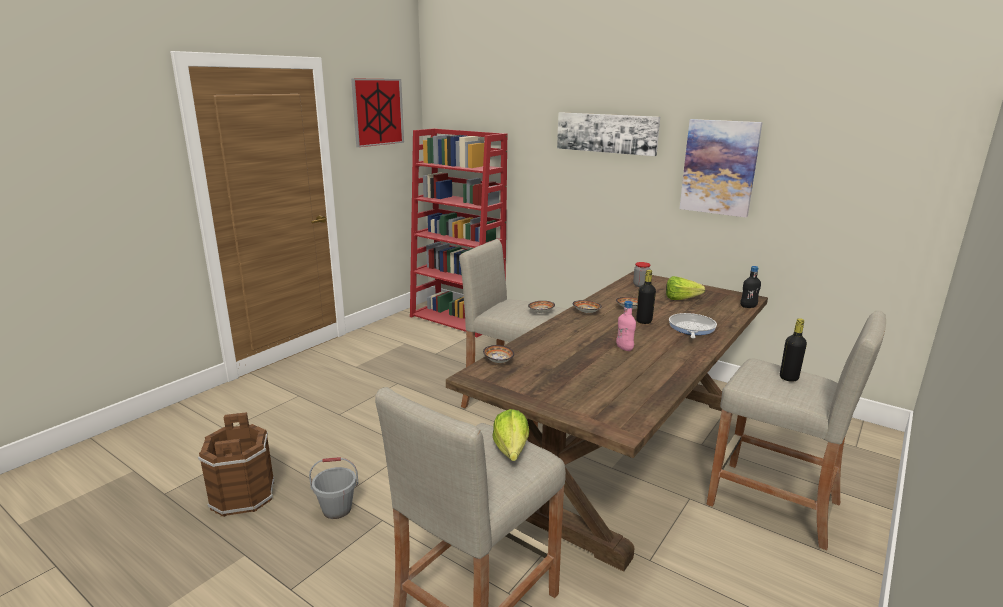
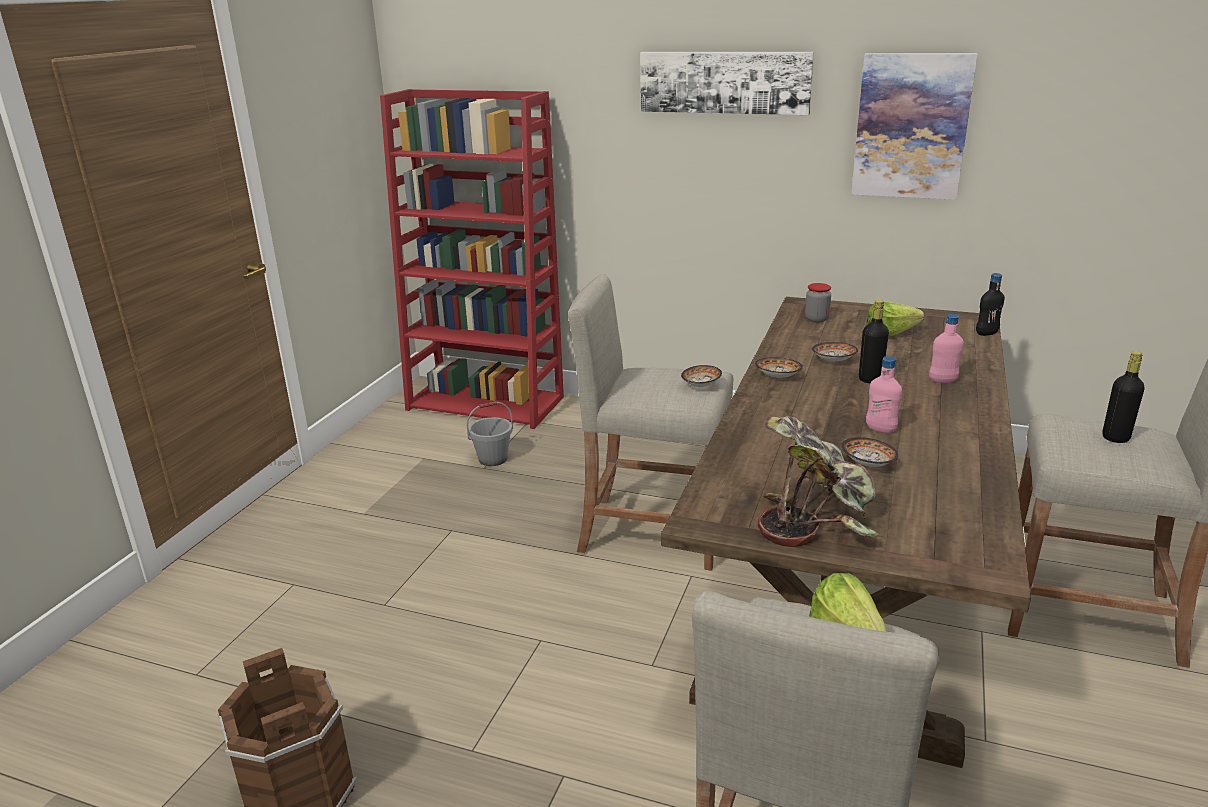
camera: 15 degrees left, 5 degrees up
(337, 509) = (478, 775): grey bucket -> grey bucket (493, 459)
(378, 112) = (318, 67): picture -> none
(498, 361) = (718, 484): bowl -> bowl (867, 463)
(540, 386) = (814, 517): none -> potted plant
(691, 328) = (942, 381): frying pan -> pink bottle

